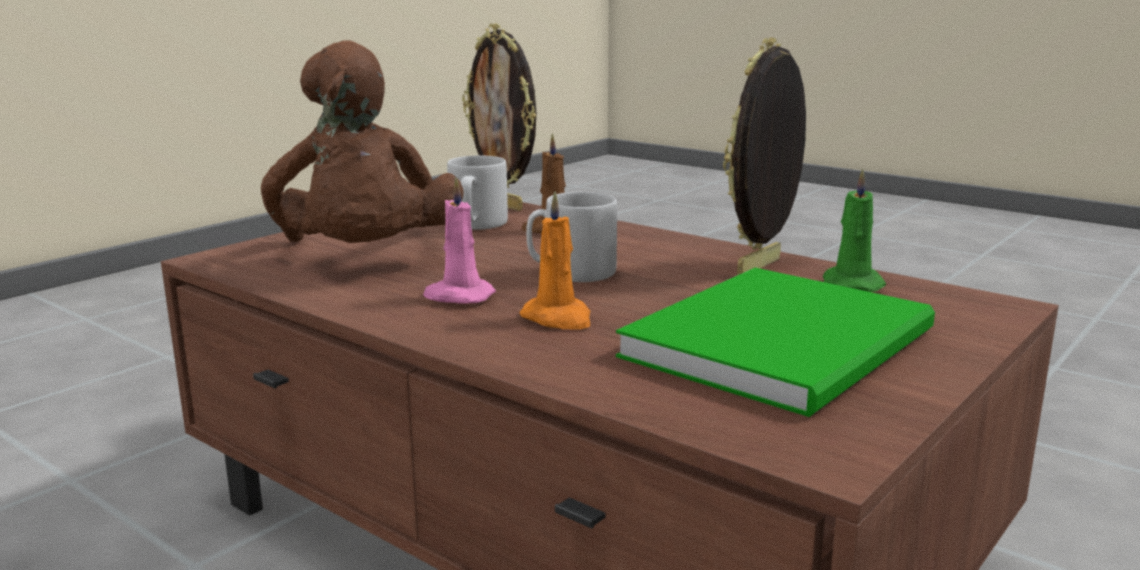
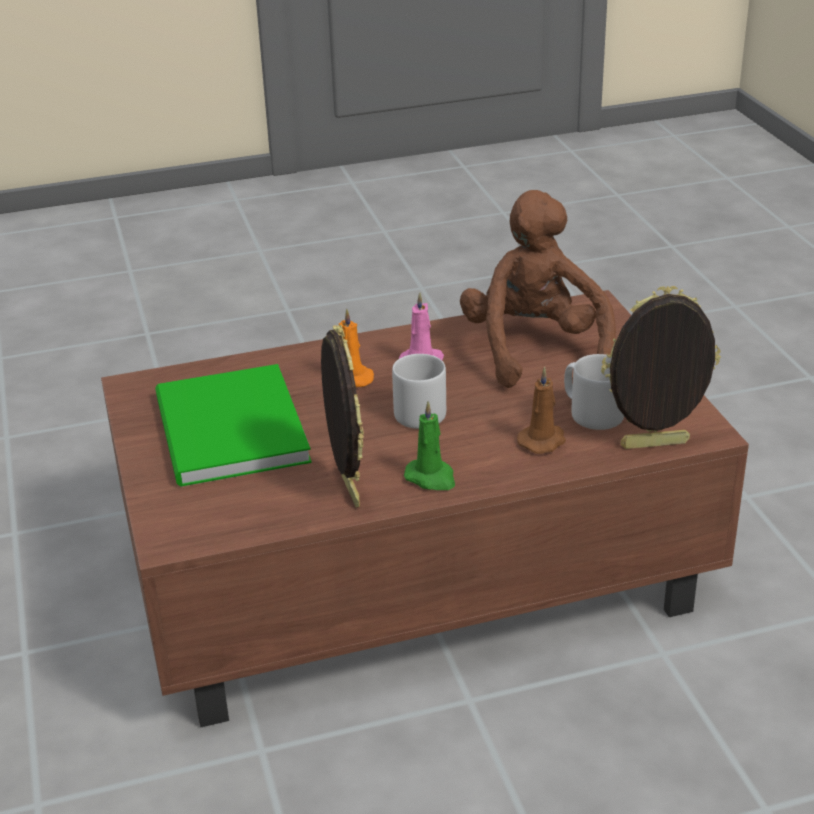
camera: 125 degrees right, 15 degrees up
(365, 260) = (534, 350): brown plush toy -> brown plush toy turned 60 degrees clockwise
(851, 284) = (273, 507): green candle -> green candle (431, 478)

